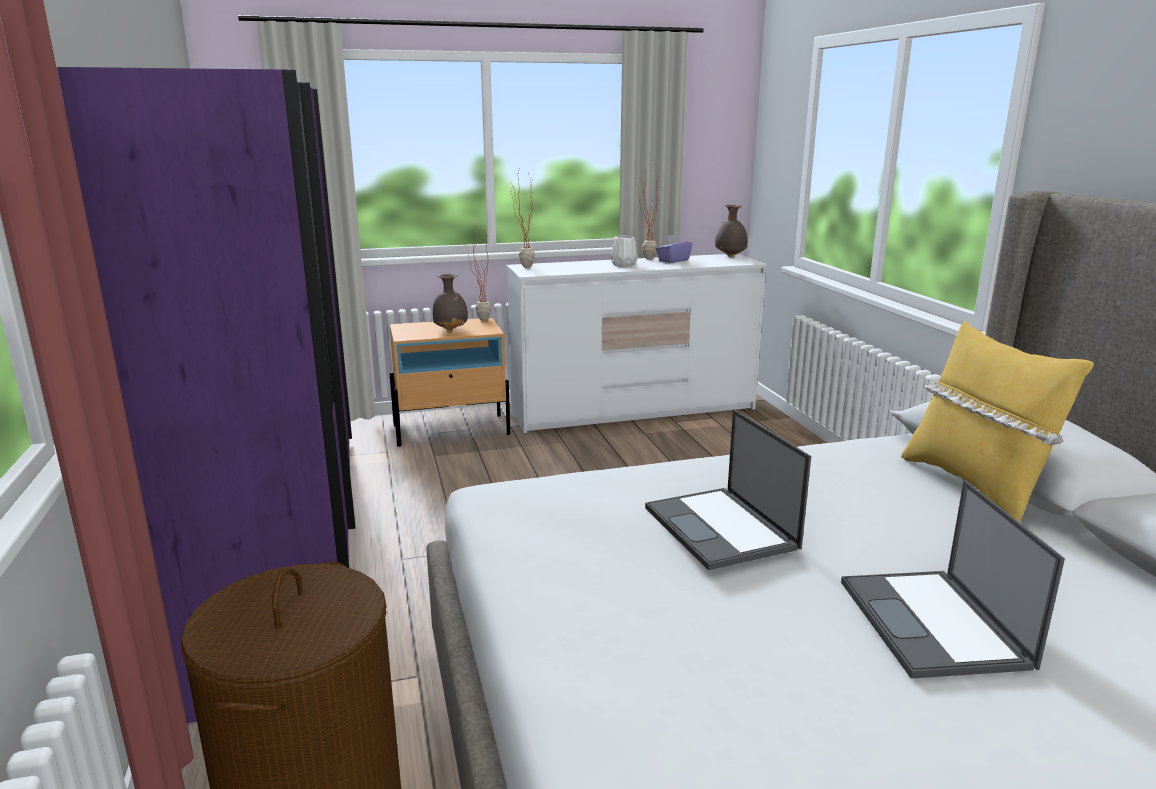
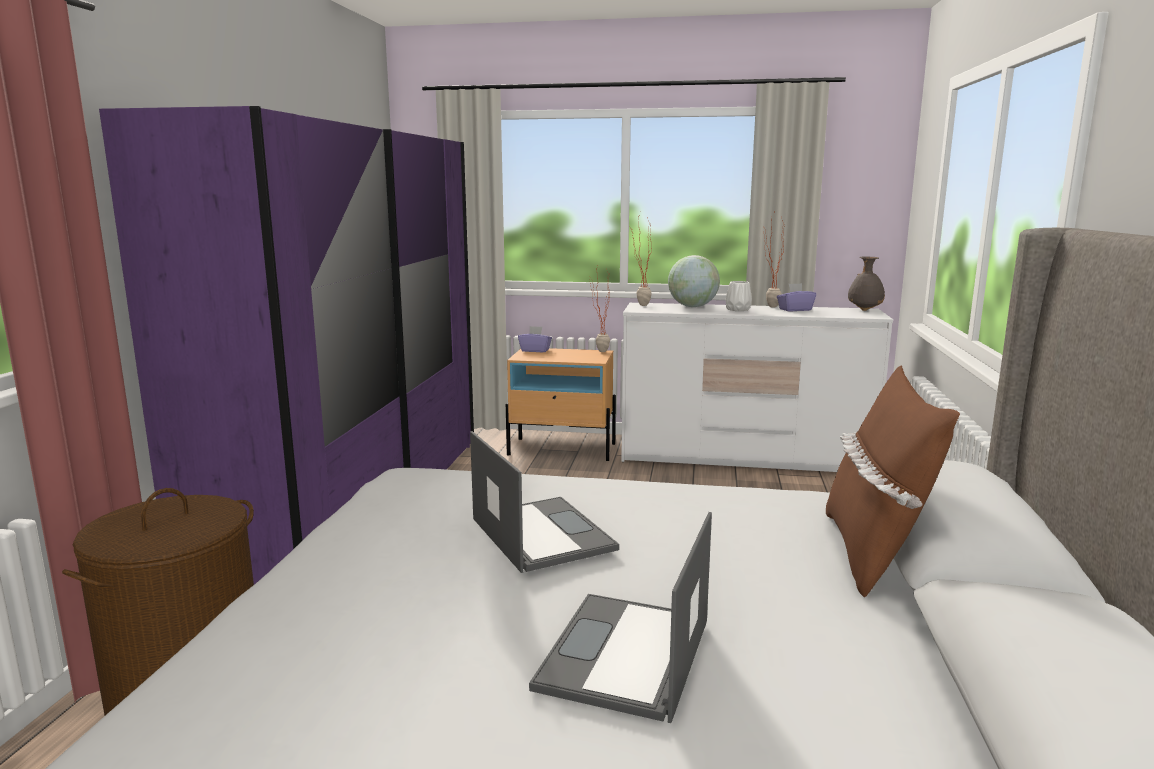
camera: 25 degrees right, 5 degrees down
(410, 326) = (535, 350): none -> purple tissue box
(451, 329) = (565, 356): grey vase -> none
(577, 265) = (693, 306): none -> globe
(721, 528) = (540, 533): laptop -> laptop turned 150 degrees clockwise
(974, 485) = (873, 553): yellow pillow -> brown pillow

